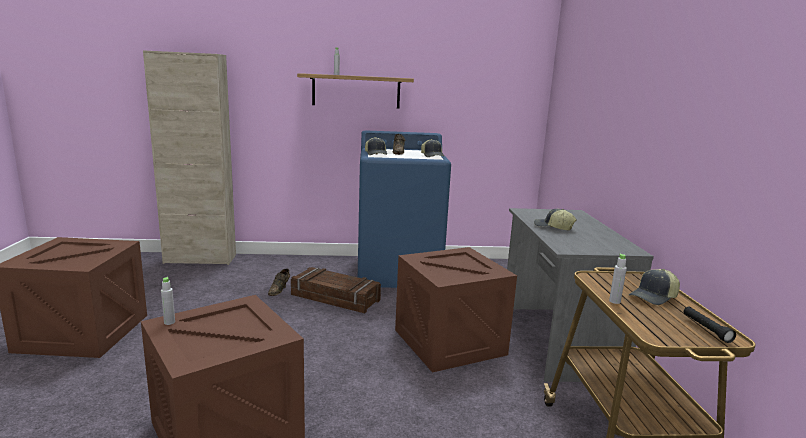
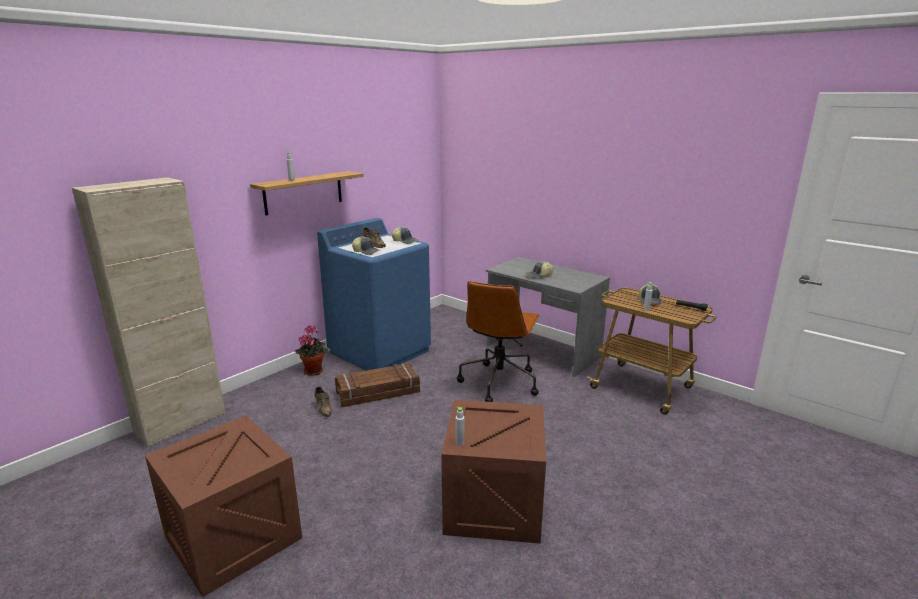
camera: 45 degrees left, 5 degrees up
(327, 264) = (314, 370): none -> potted plant
(449, 342) = (499, 382): crate -> brown office chair

